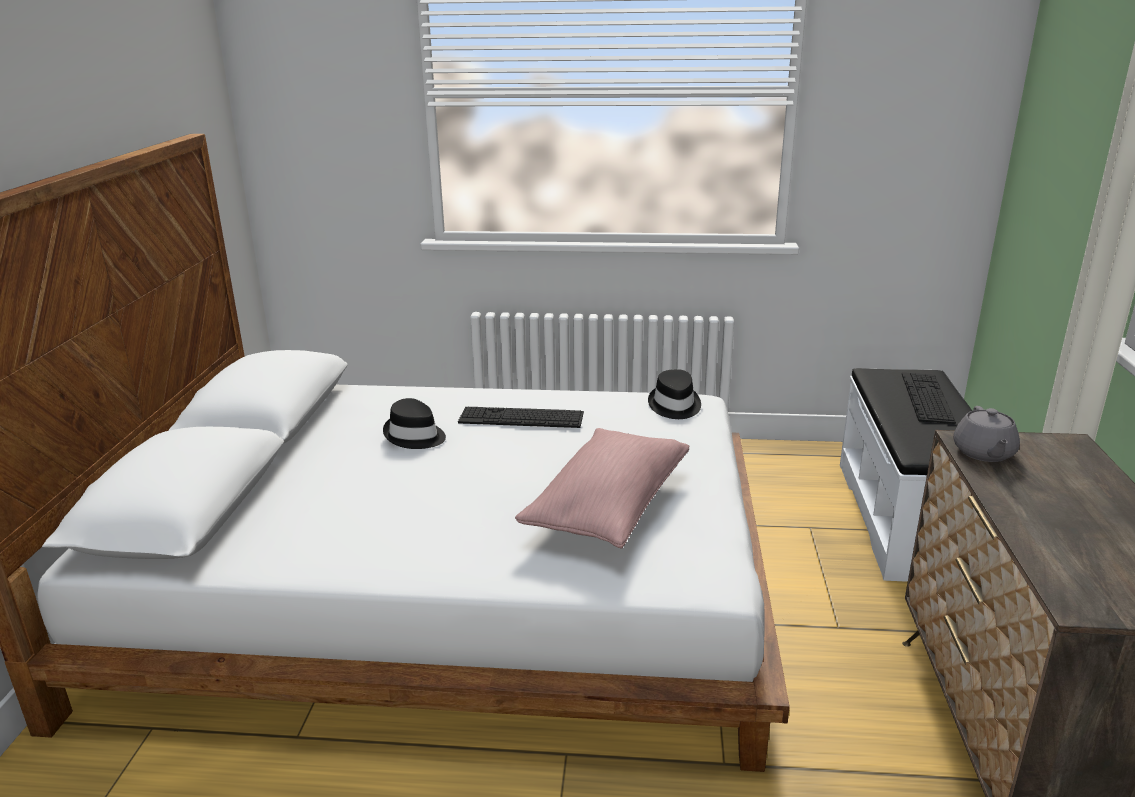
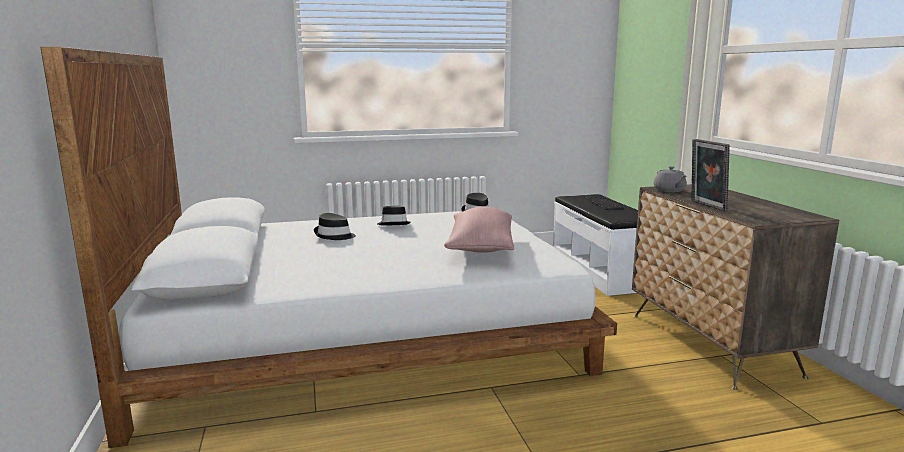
camera: 20 degrees left, 10 degrees down
(521, 418) = (394, 224): keyboard -> black hat
(1012, 525) = (705, 206): none -> picture frame

